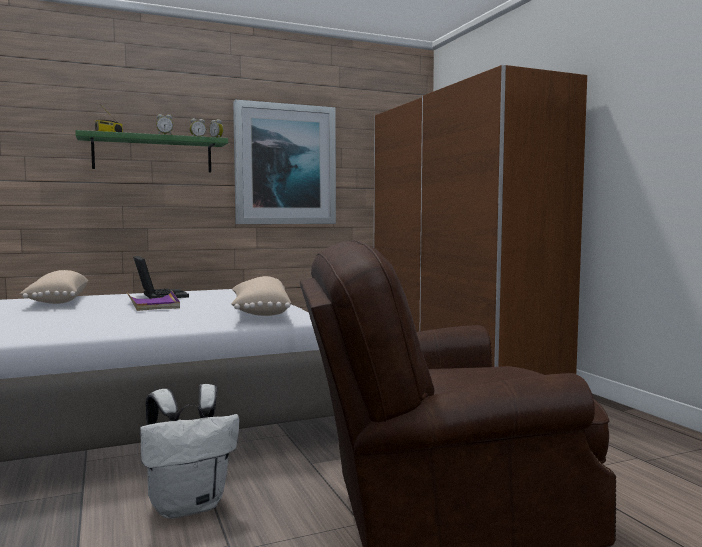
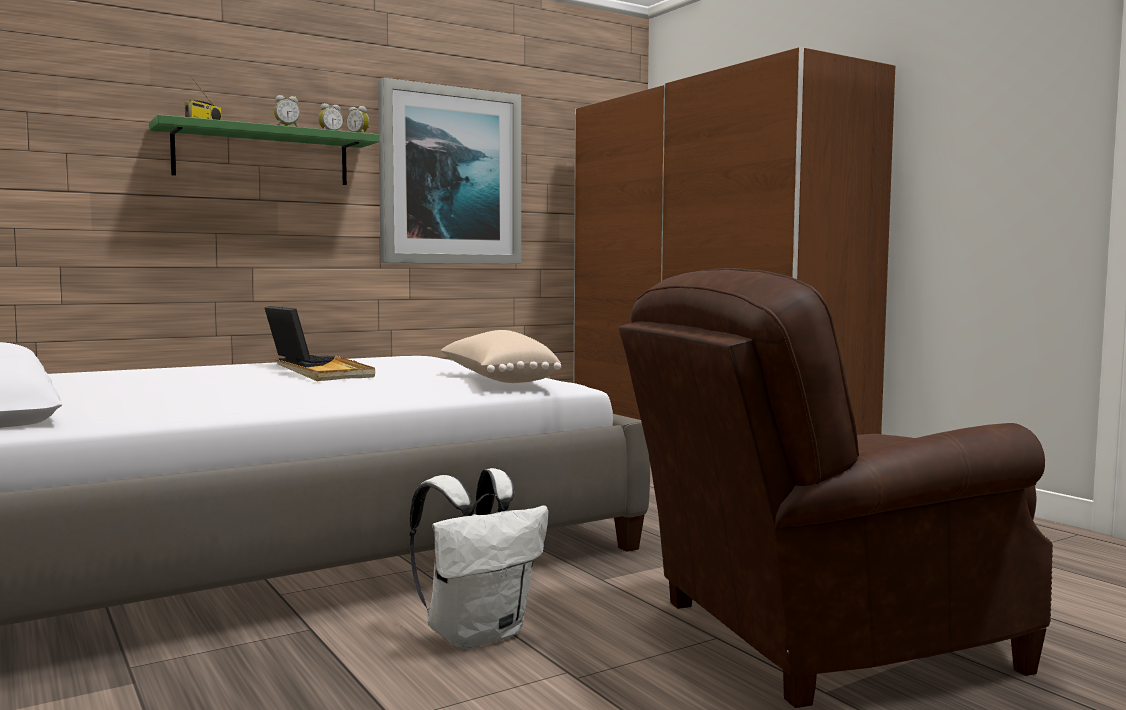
camera: 10 degrees left, 0 degrees up
(56, 301) = (161, 373): beige pillow -> none
(154, 304) = (325, 373): purple tray -> beige tray

